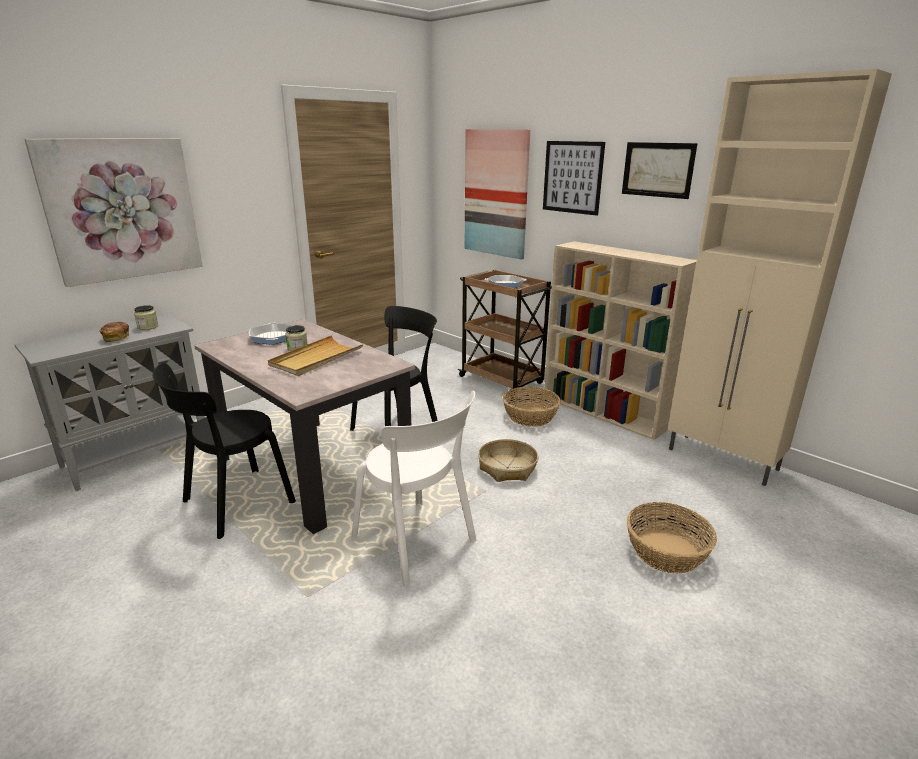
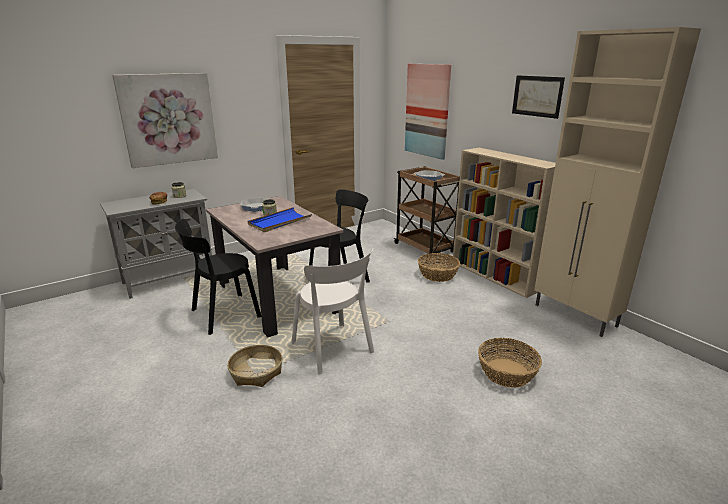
camera: 10 degrees right, 0 degrees up
(316, 359) = (279, 222): beige tray -> blue tray
(507, 468) = (410, 308): basket -> basket (256, 372)
(572, 177) = (479, 100): picture -> none

